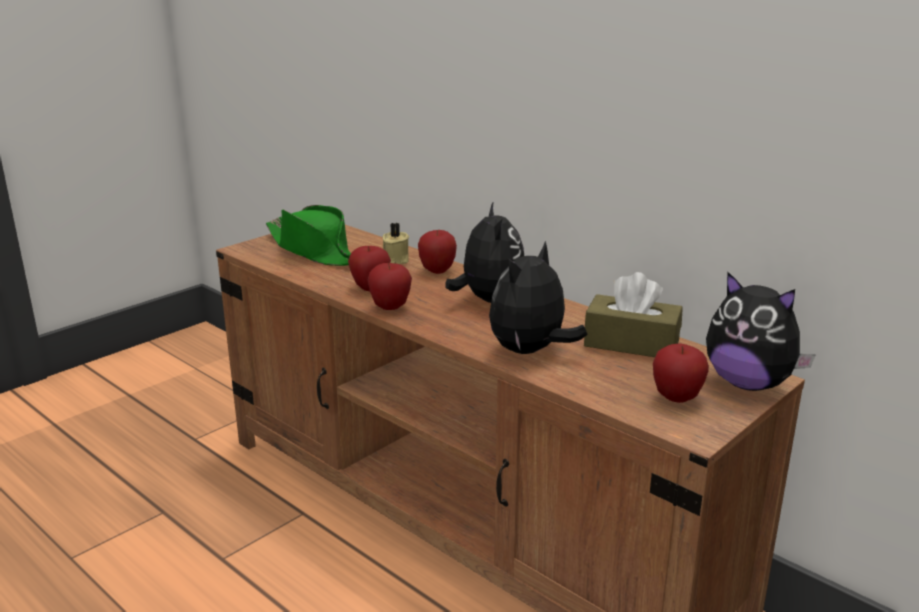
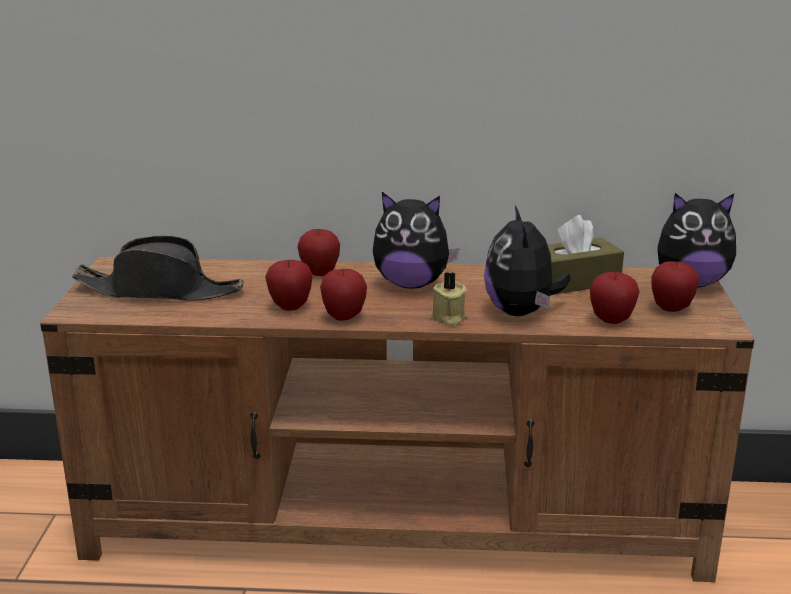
camera: 40 degrees left, 0 degrees up
(314, 251) = (160, 291): green hat -> black hat
(394, 261) = (261, 276): beige candle -> beige candle (448, 318)
(488, 300) = (411, 284): plush toy -> plush toy turned 150 degrees clockwise
(595, 387) = (611, 321): none -> apple

